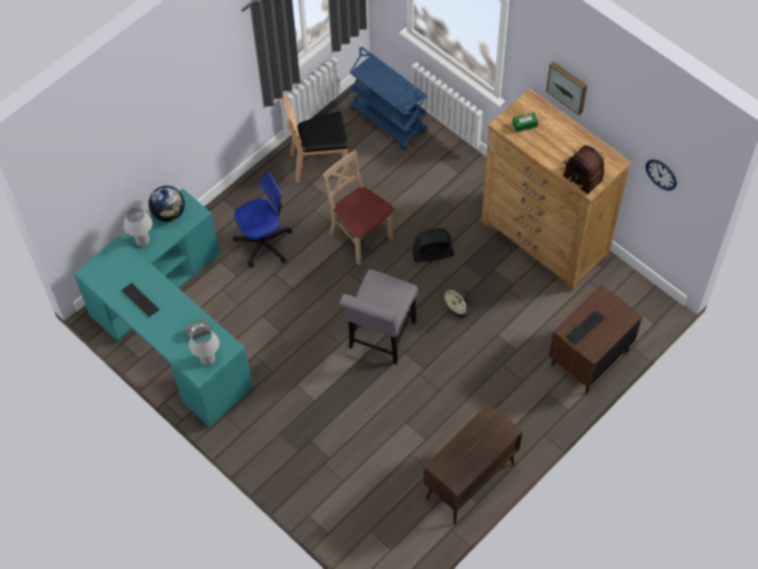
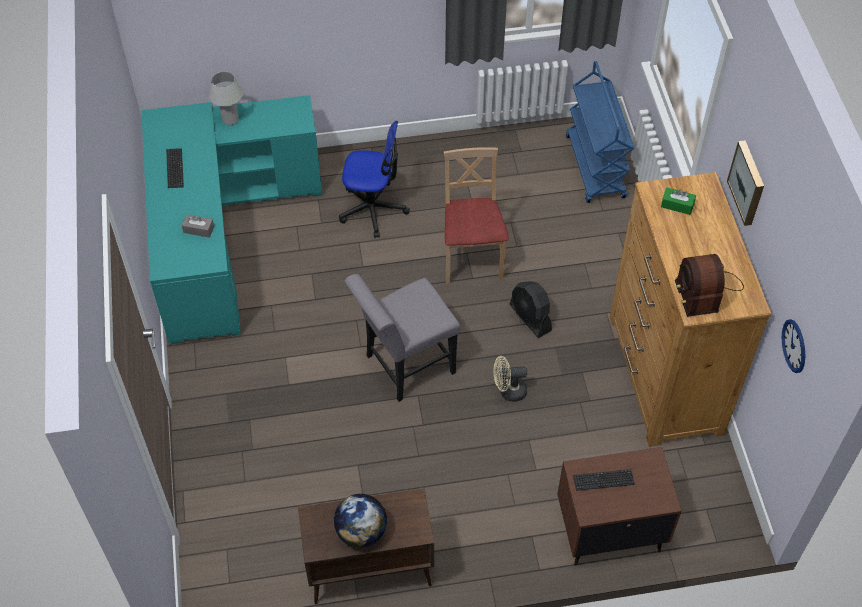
camera: 35 degrees right, 5 degrees down
(169, 213) = (276, 109): globe -> globe (361, 532)
(207, 359) = (183, 259): white table lamp -> none
(320, 163) = (491, 168): brown chair -> none
(432, 253) = (530, 318): black fan -> black fan turned 150 degrees counterclockwise

